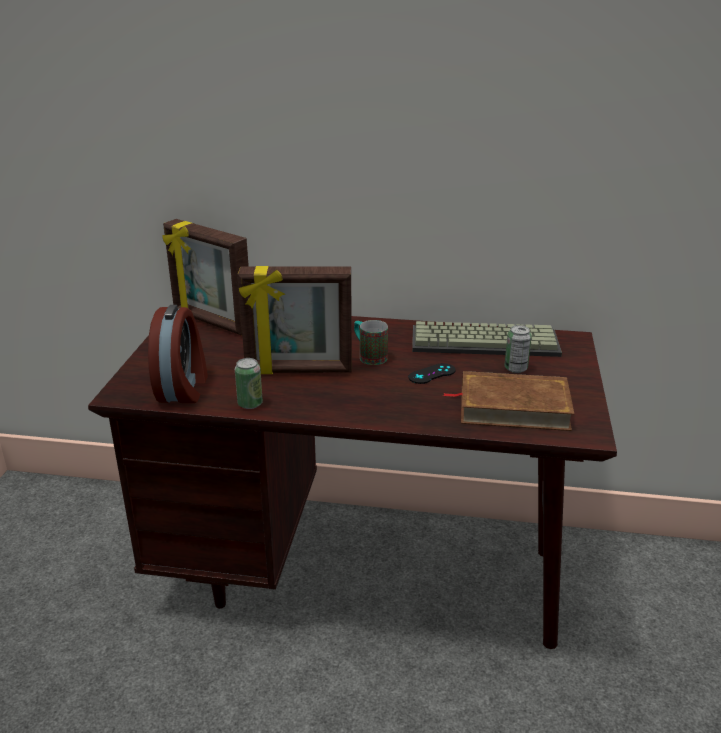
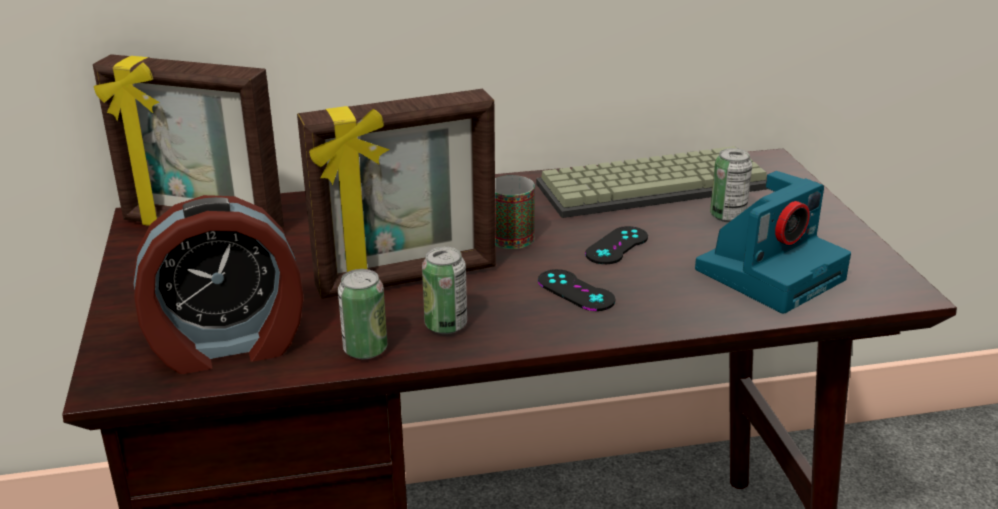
camera: 20 degrees left, 0 degrees up
(183, 388) = (228, 346): alarm clock -> alarm clock turned 90 degrees clockwise
(301, 399) = (446, 325): none -> can
(387, 395) = (576, 291): none -> black game controller
(513, 407) = (770, 273): brown book -> camera

